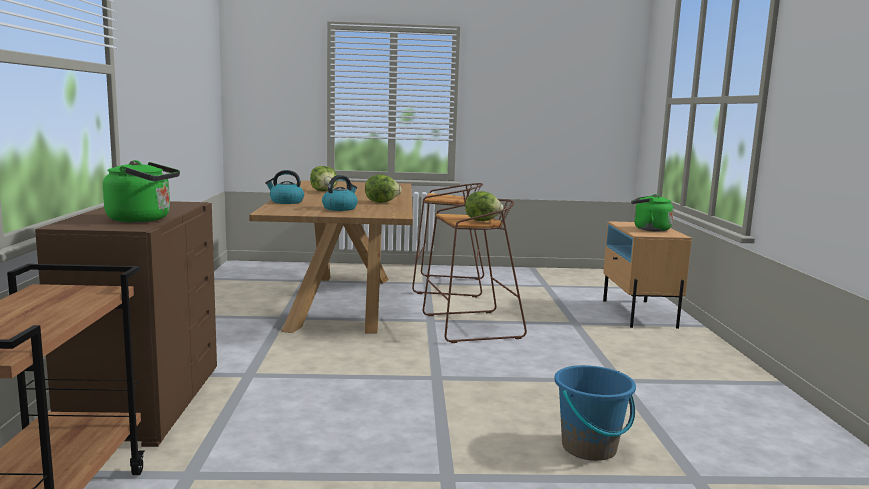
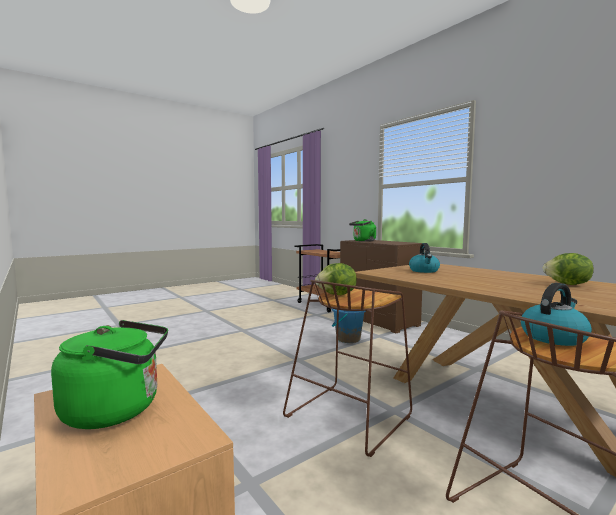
camera: 145 degrees right, 5 degrees down
(286, 202) = (479, 270): kettle -> kettle (553, 337)
(381, 202) = (446, 280): lettuce -> none
(589, 448) = (192, 350): blue bucket -> blue bucket (348, 339)

